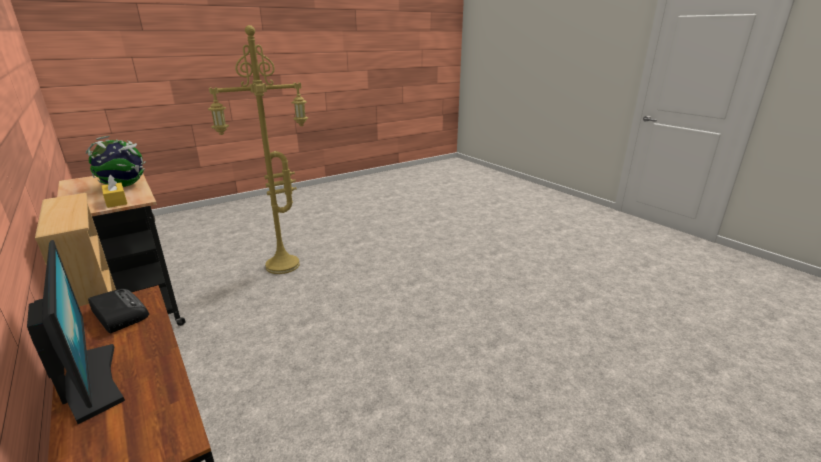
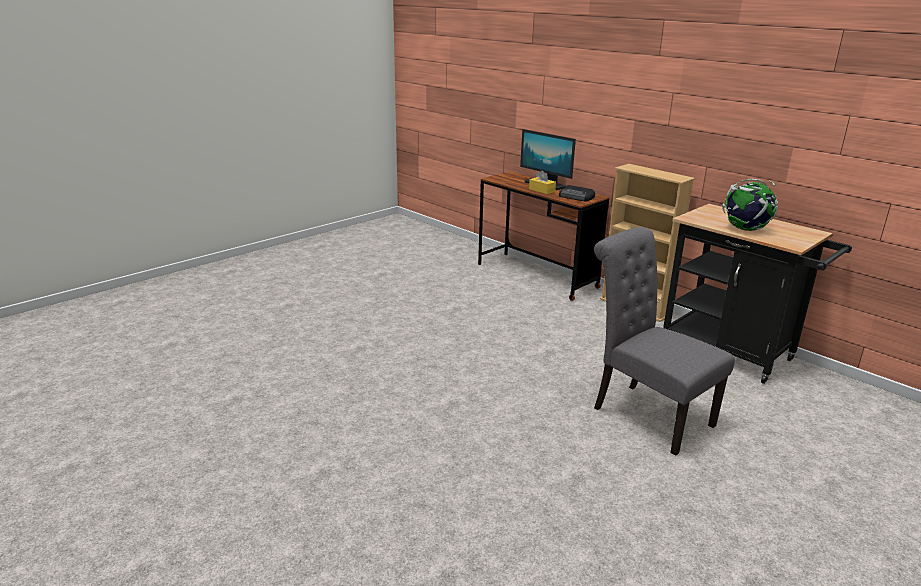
camera: 170 degrees right, 0 degrees up
(116, 201) = (705, 216): yellow tissue box -> yellow tissue box (542, 190)
(282, 267) = (646, 413): yellow floor lamp -> grey chair

